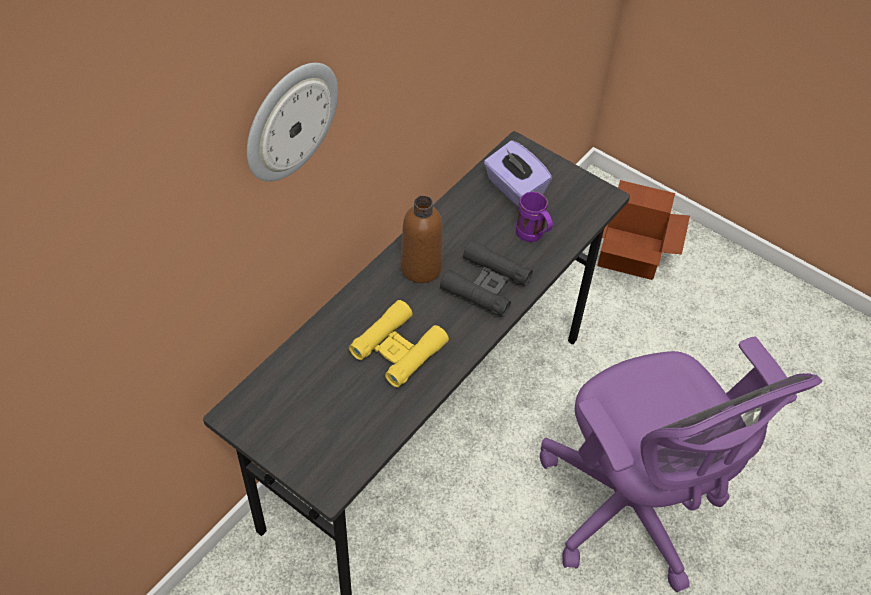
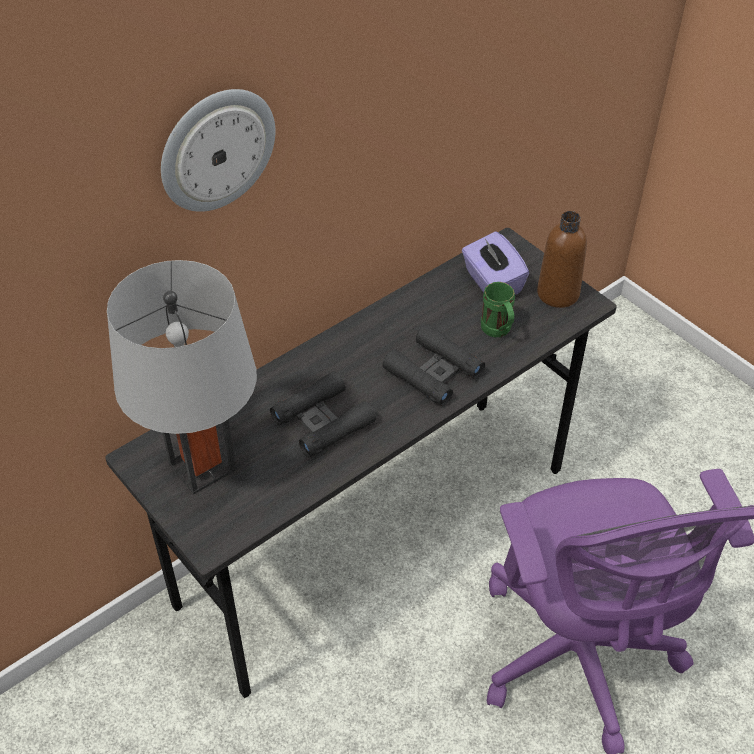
camera: 15 degrees right, 5 degrees down
(299, 412) = (202, 466): none -> grey table lamp
(398, 349) = (322, 421): yellow binoculars -> black binoculars
(421, 268) = (370, 346): brown bottle -> brown bottle (558, 294)
(533, 237) = (498, 332): purple mug -> green mug
(631, 251) = (644, 389): cardboard box -> none

